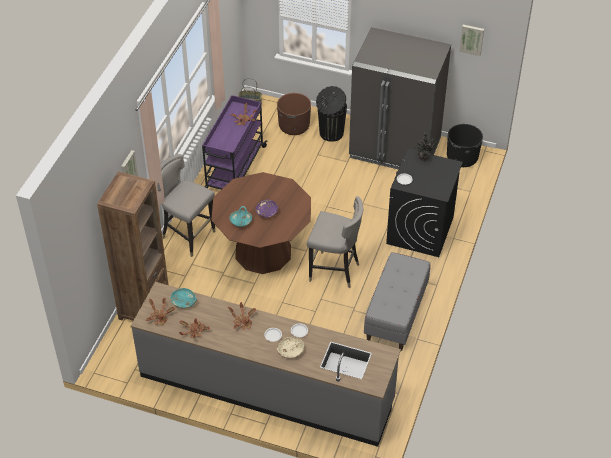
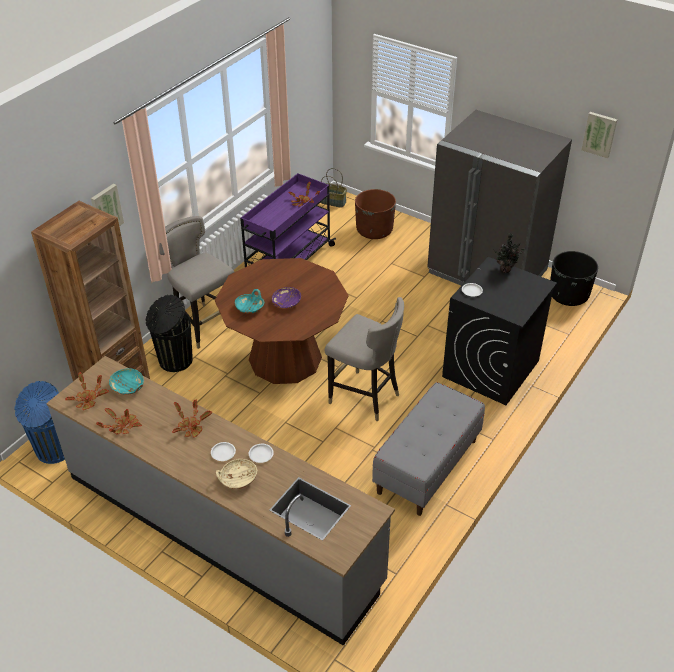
camera: 15 degrees right, 5 degrees down
(116, 359) = (53, 450): none -> blue trash can
(331, 133) = (415, 244): black trash can -> black trash can (174, 361)

